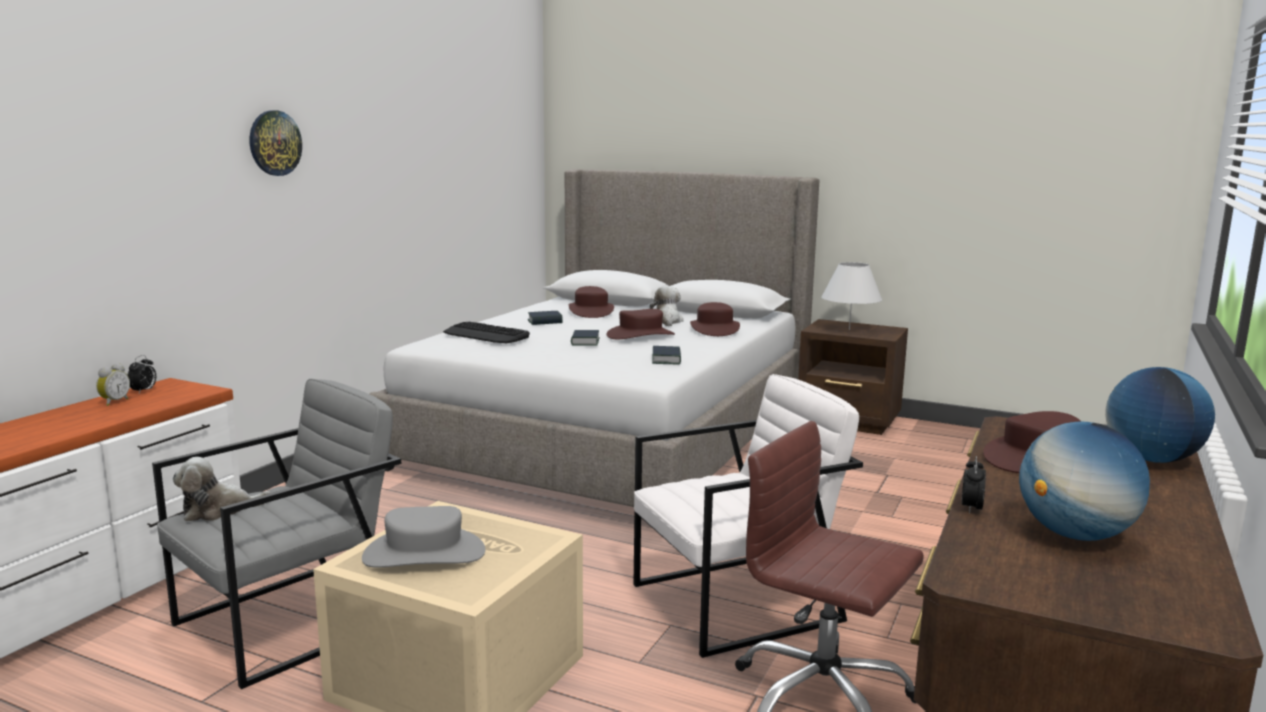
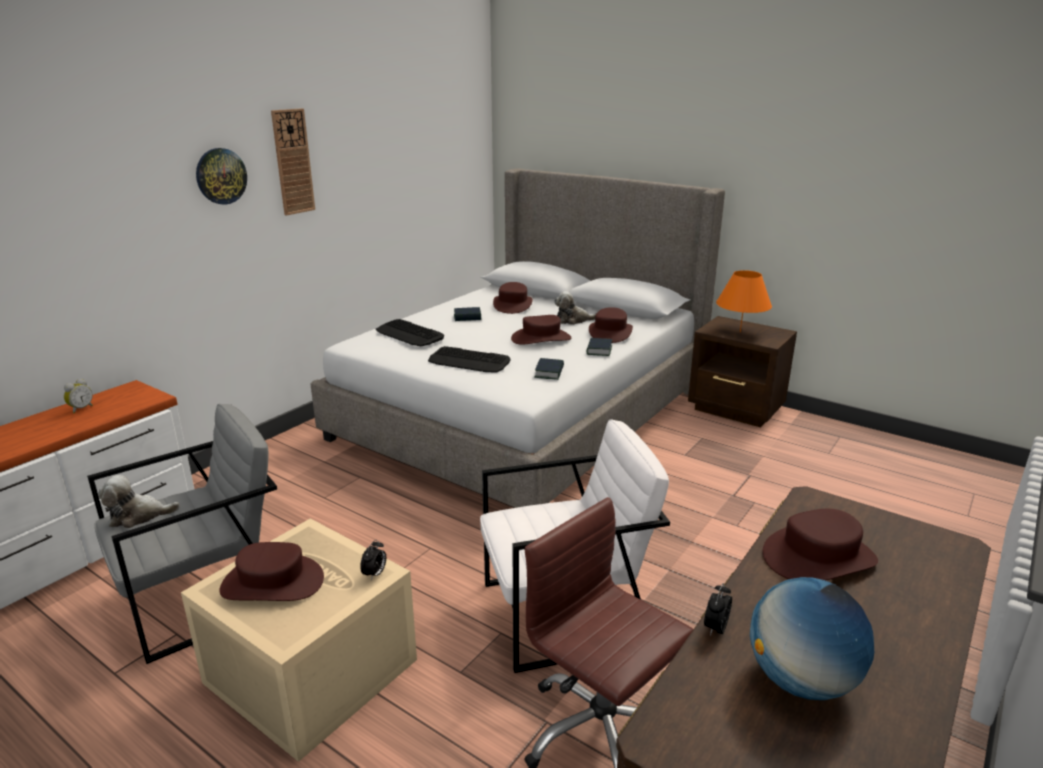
camera: 10 degrees right, 10 degrees up
(144, 391) = (109, 396): alarm clock -> alarm clock (375, 574)
(348, 137) = (293, 162): none -> wall clock
(424, 553) = (273, 583): grey hat -> brown hat
(570, 354) = (469, 361): none -> keyboard
(585, 342) = (489, 345): book -> book (599, 350)
(667, 321) = (573, 320): plush toy -> plush toy turned 105 degrees counterclockwise
(849, 329) = (740, 332): white table lamp -> orange table lamp
(1151, 459) = (934, 567): globe -> none

